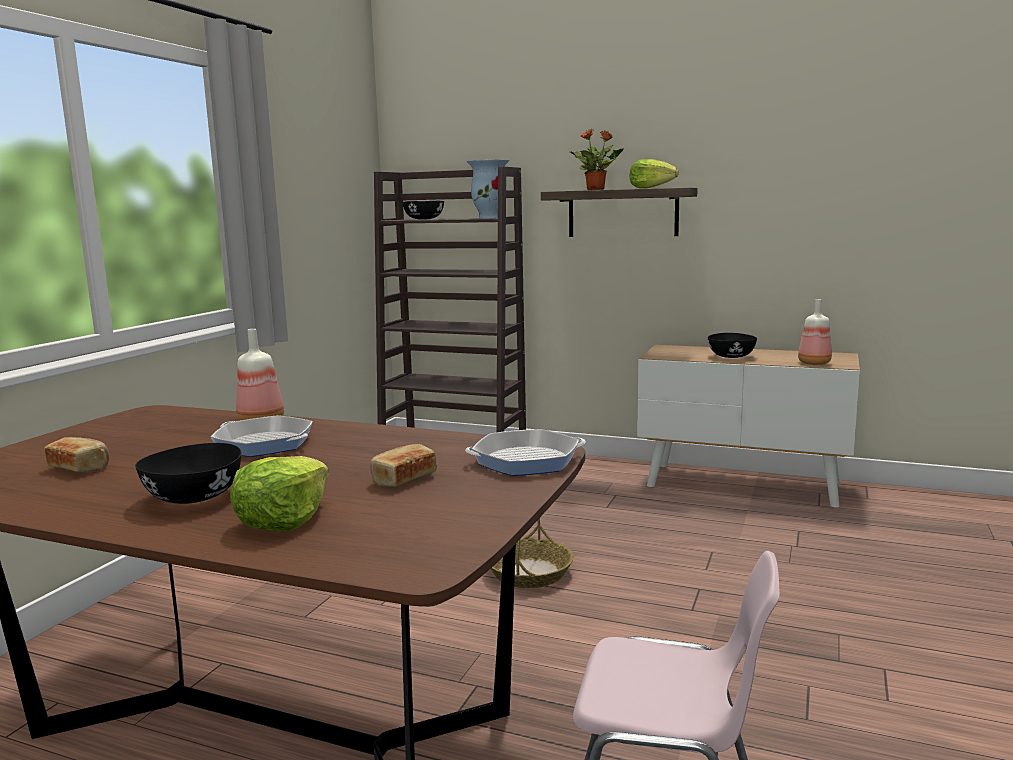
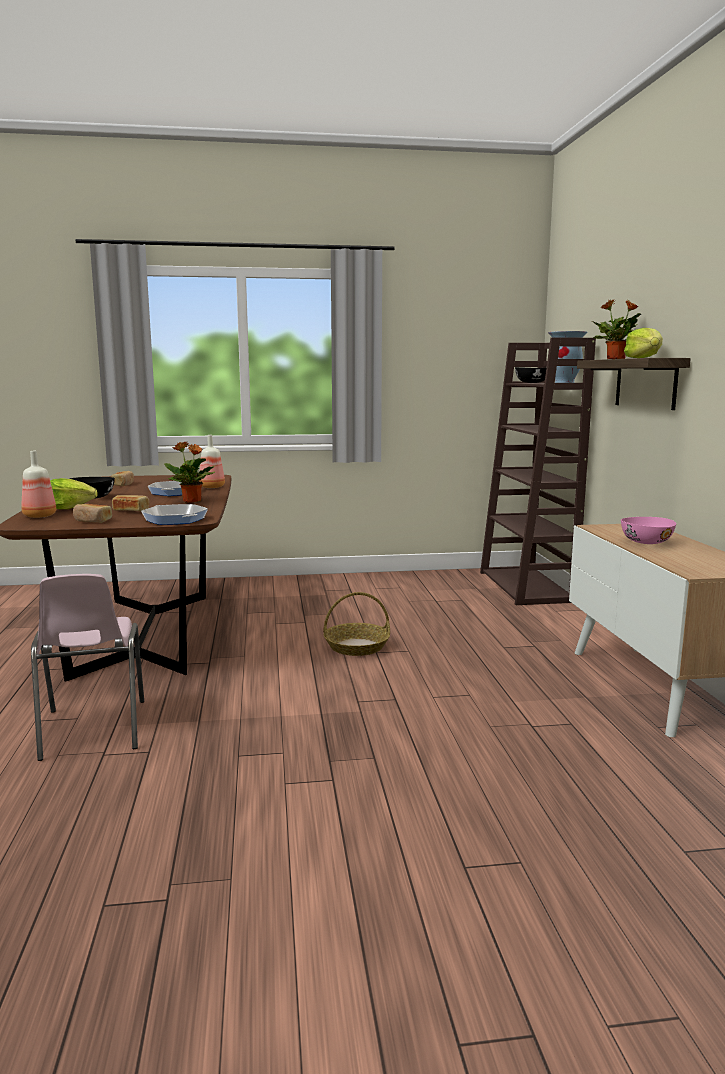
camera: 60 degrees right, 0 degrees up
(377, 441) = (192, 501): none -> potted plant
(463, 509) = (92, 521): none -> bread
(730, 356) = (646, 542): black bowl -> pink bowl
(813, 363) = (679, 564): bottle -> bottle (39, 516)

